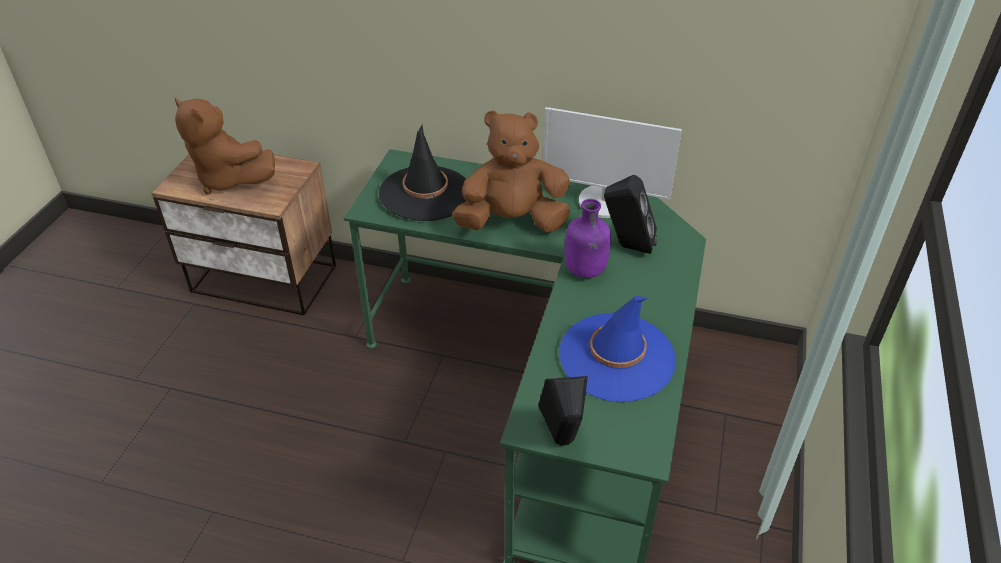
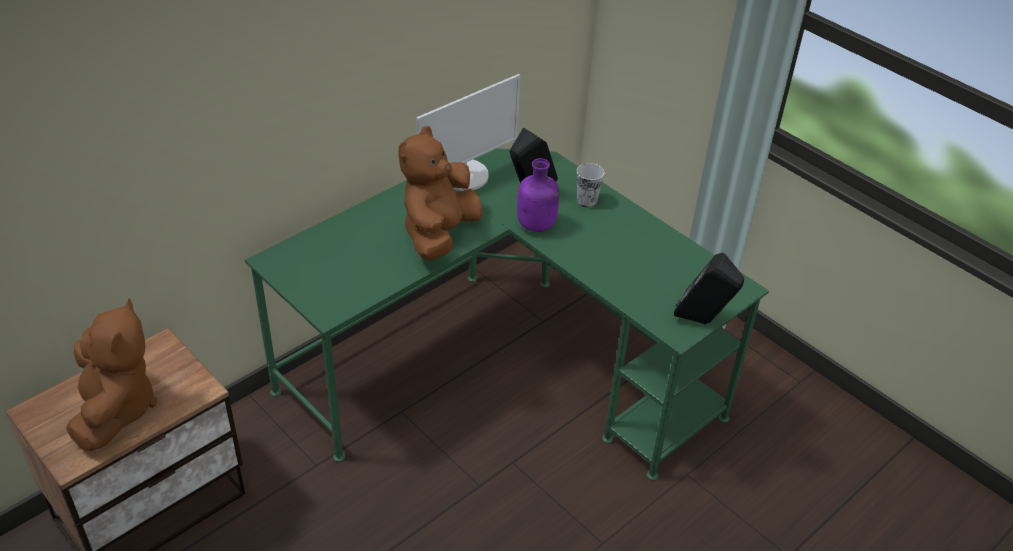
camera: 60 degrees left, 0 degrees up
(229, 179) = (115, 409): brown plush toy -> brown plush toy turned 75 degrees counterclockwise
(426, 193) = (344, 266): black hat -> none
(617, 357) = (642, 256): blue hat -> none
(656, 287) = (587, 201): none -> cup

